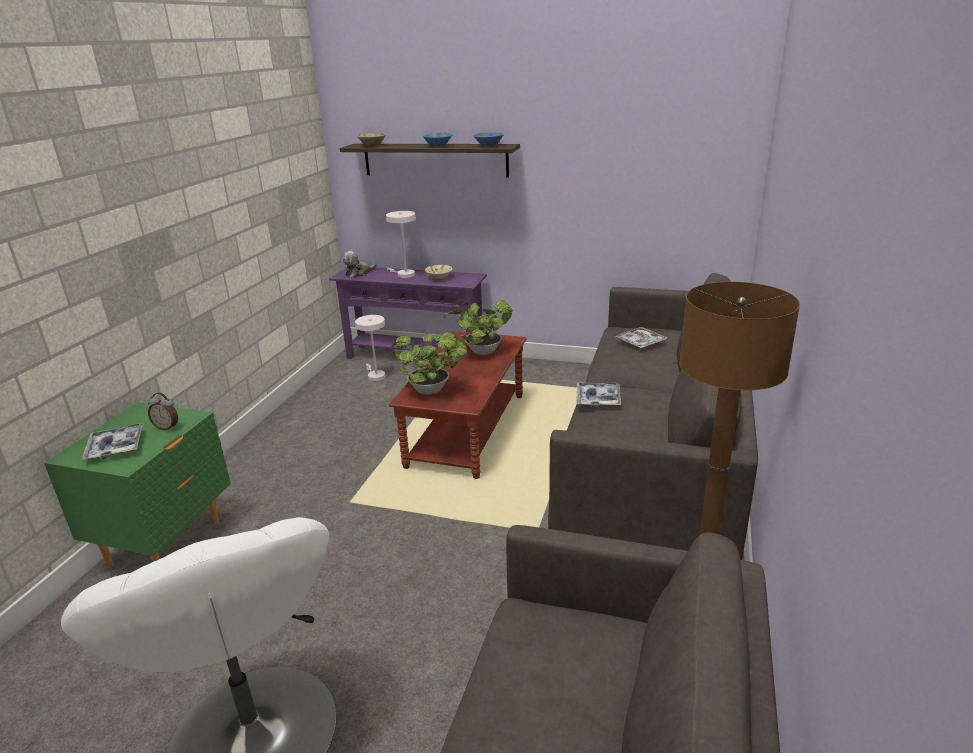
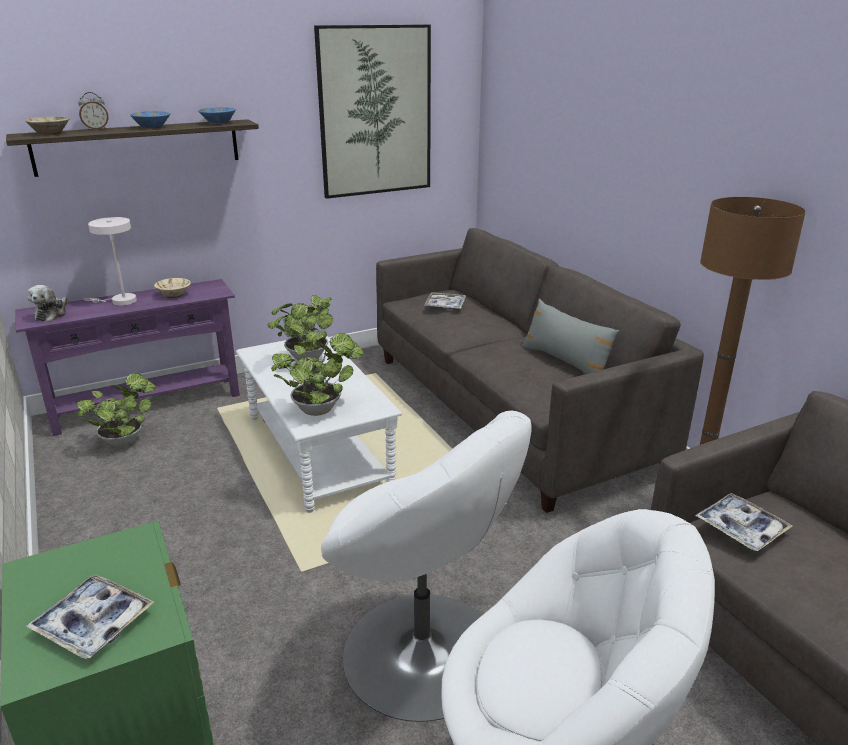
camera: 45 degrees left, 0 degrees up
(167, 427) = (127, 564): alarm clock -> alarm clock (96, 129)
(338, 593) = (423, 654): none -> white armchair
(375, 375) = (125, 440): white table lamp -> potted plant
(467, 430) = (317, 450): brown coffee table -> white coffee table
(598, 399) = (492, 359): tray -> tray (741, 528)
(641, 145) = (375, 112): none -> picture
(660, 426) = (565, 362): none -> grey pillow

